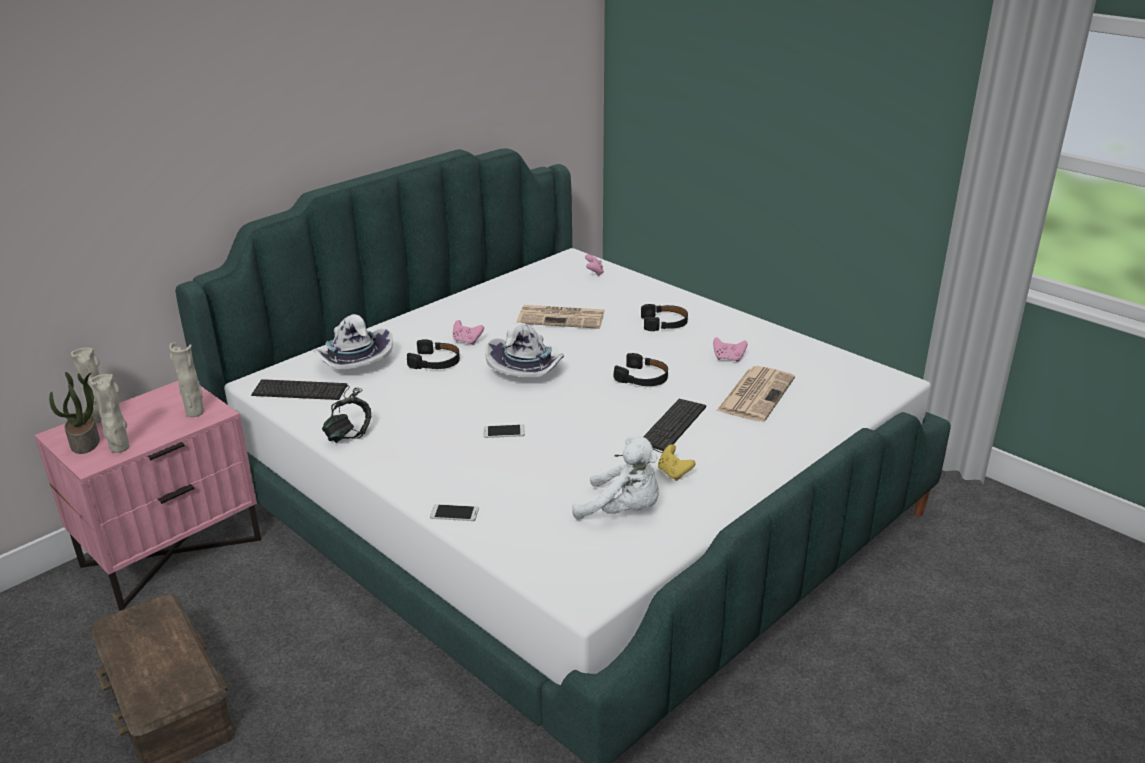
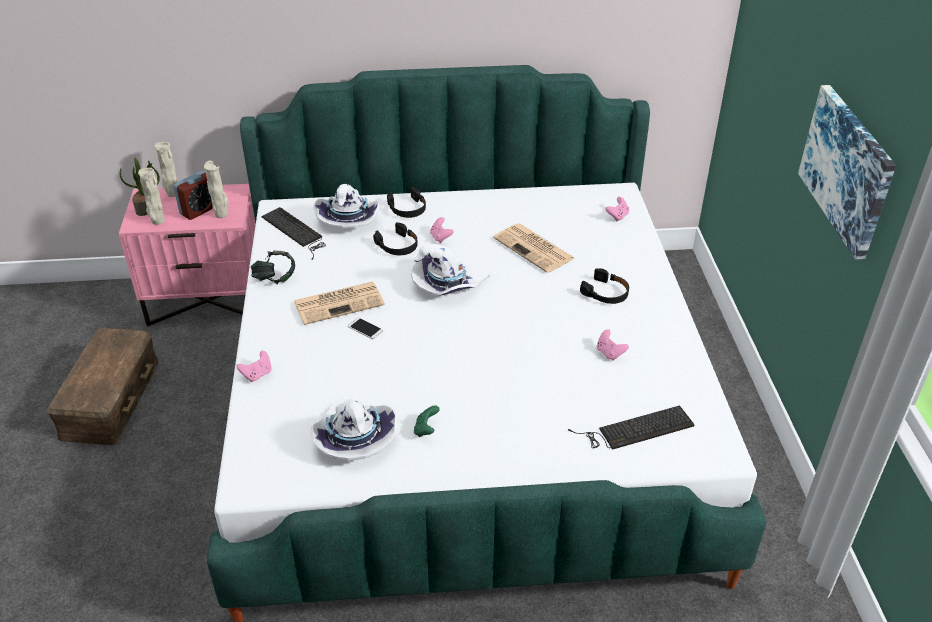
camera: 40 degrees right, 10 degrees up
(160, 420) = (199, 210): none -> alarm clock
(454, 513) = (257, 374): phone -> pink game controller
(623, 511) = (353, 438): white plush toy -> white hat
(642, 378) = (518, 335): black headphones -> black headphones (407, 209)
(665, 430) = (470, 391): keyboard -> keyboard (635, 429)
(674, 473) = (426, 430): yellow game controller -> green game controller
(756, 394) = (584, 398): newspaper -> newspaper (340, 303)
(843, 122) = (848, 169): none -> picture

